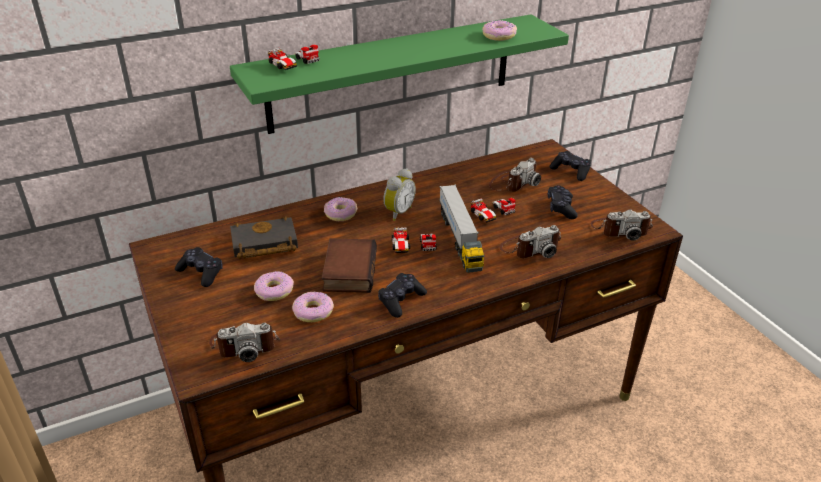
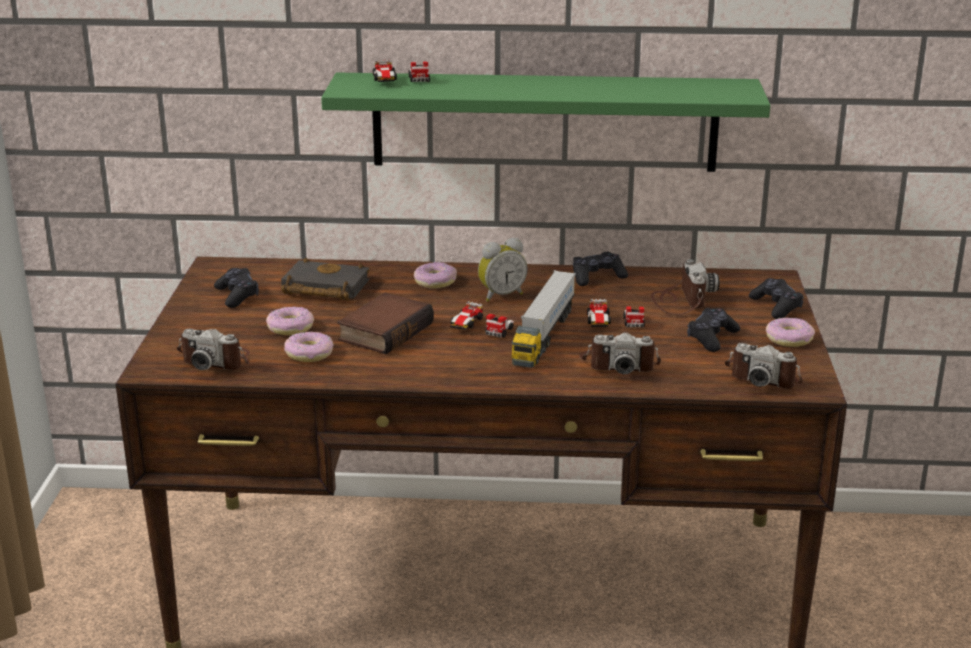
camera: 30 degrees right, 10 degrees down
(401, 300) = (410, 369): black game controller -> black game controller (597, 277)
(498, 36) = (674, 92): donut -> donut (788, 339)
(513, 182) = (680, 300): camera -> camera turned 75 degrees counterclockwise

